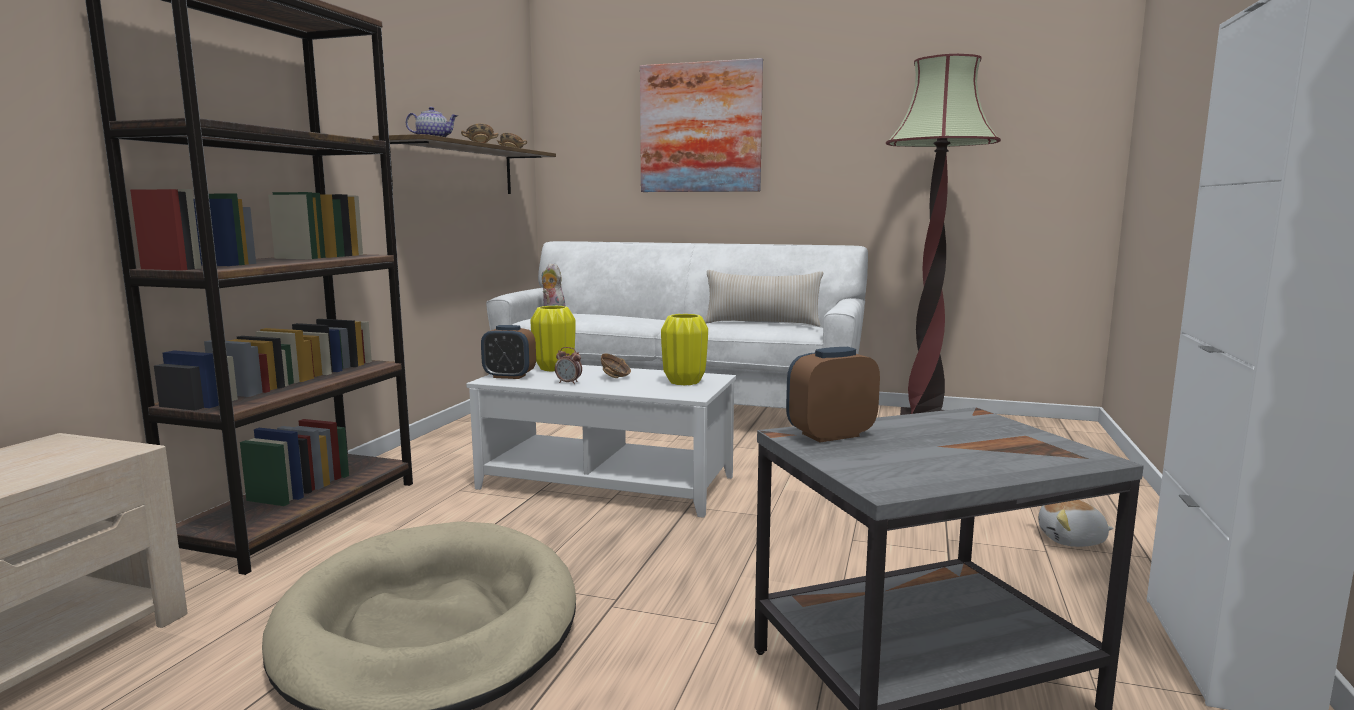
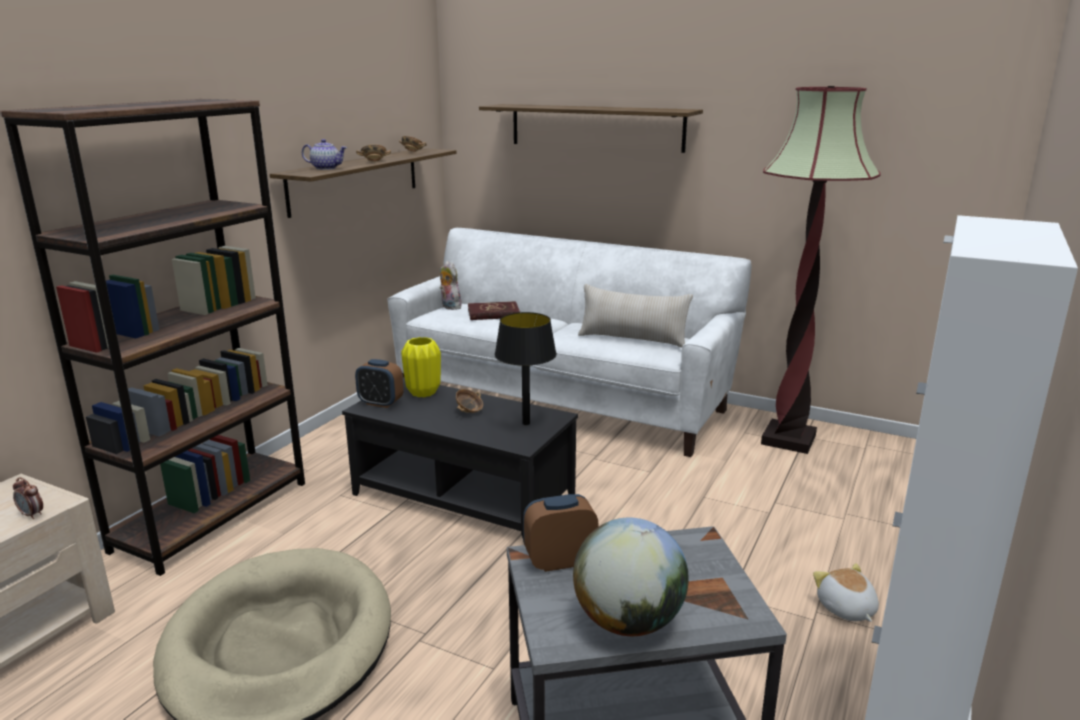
camera: 10 degrees right, 10 degrees up
(569, 383) = (426, 417): alarm clock -> alarm clock (32, 515)
(604, 314) = (493, 313): none -> red book
(607, 482) = (464, 495): white coffee table -> black coffee table
(685, 382) = (526, 423): yellow vase -> black table lamp
(700, 128) = (595, 127): picture -> shelf
(957, 468) = (628, 622): none -> globe
(1072, 540) = (845, 609): plush toy -> plush toy turned 60 degrees clockwise

